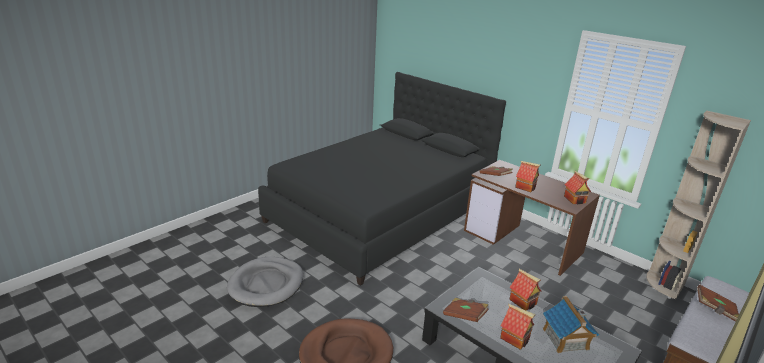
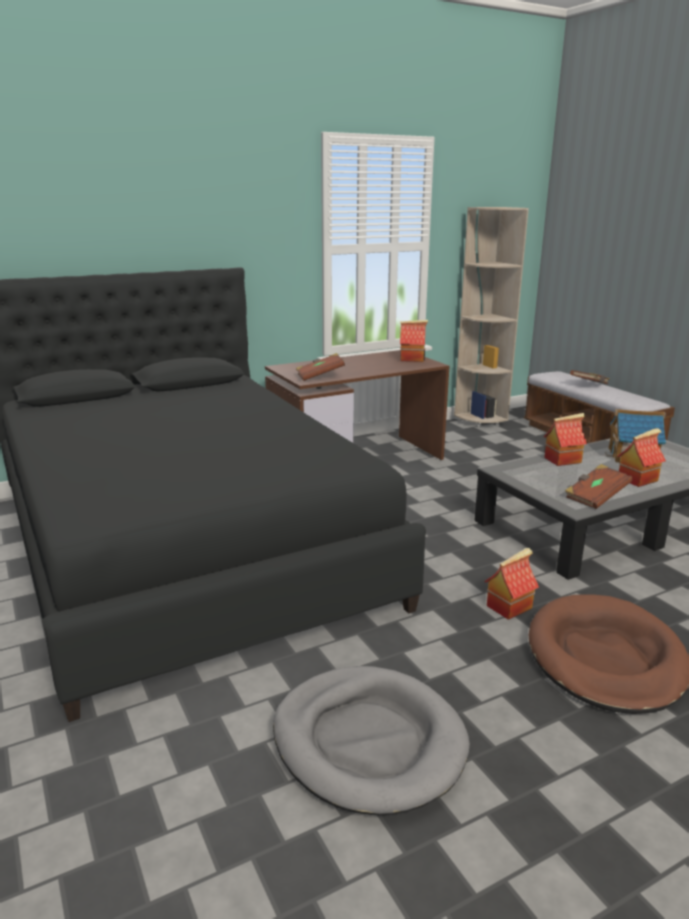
camera: 70 degrees left, 5 degrees down
(525, 187) = (365, 370): toy house -> toy house (509, 606)

